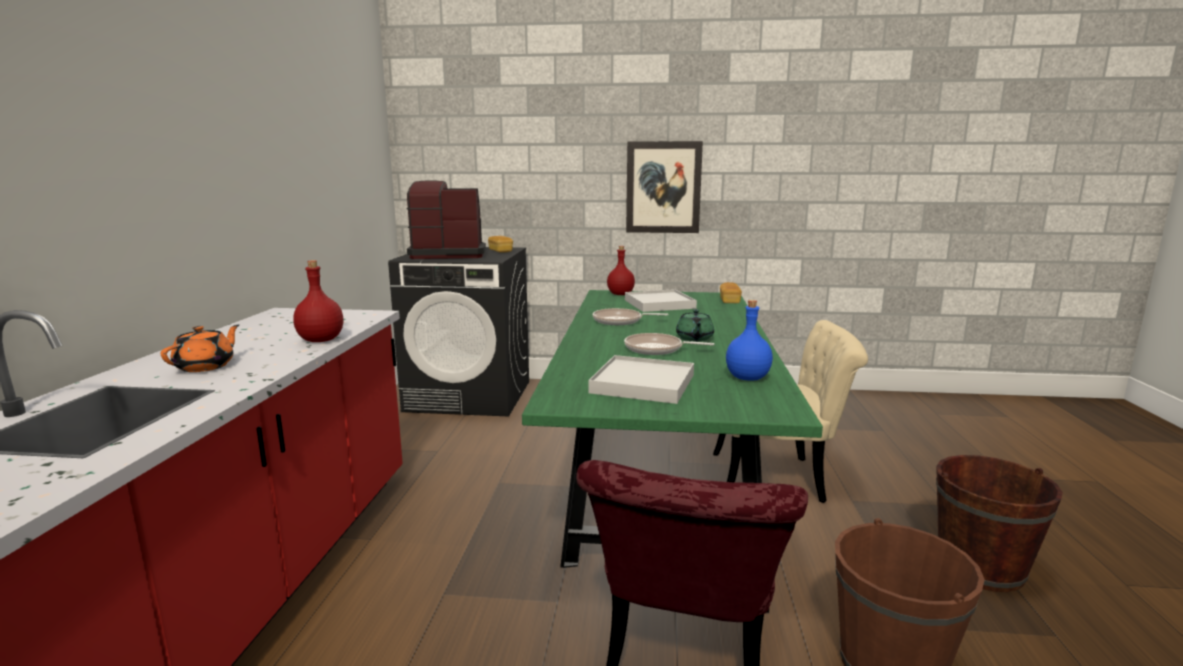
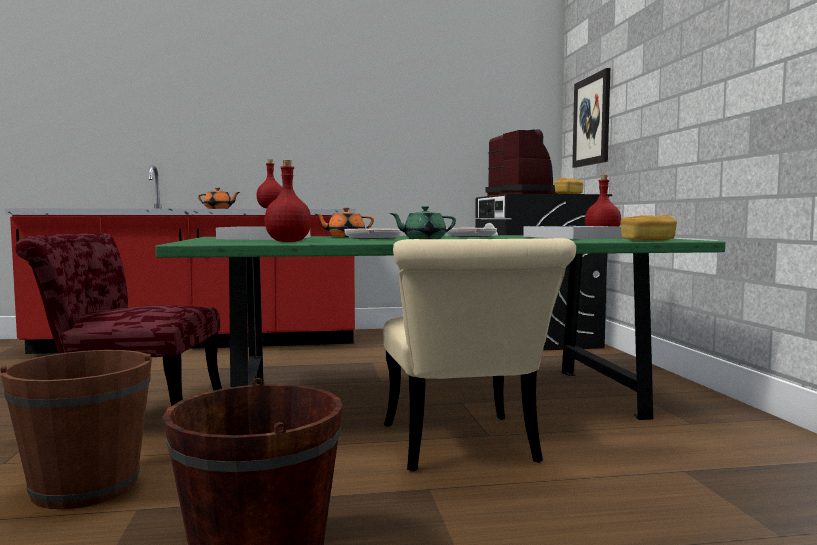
camera: 75 degrees right, 10 degrees down
(601, 354) = (345, 236): none -> orange teapot
(663, 187) = (718, 100): picture -> picture (592, 121)
(746, 377) = (289, 241): blue bottle -> red bottle

